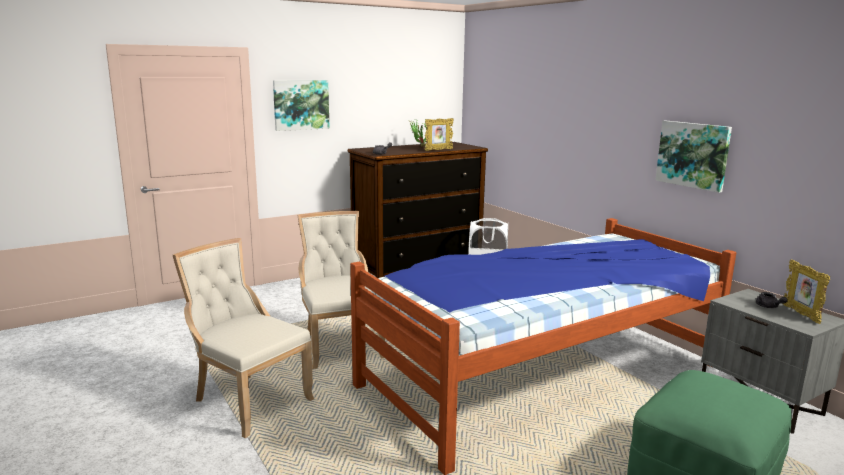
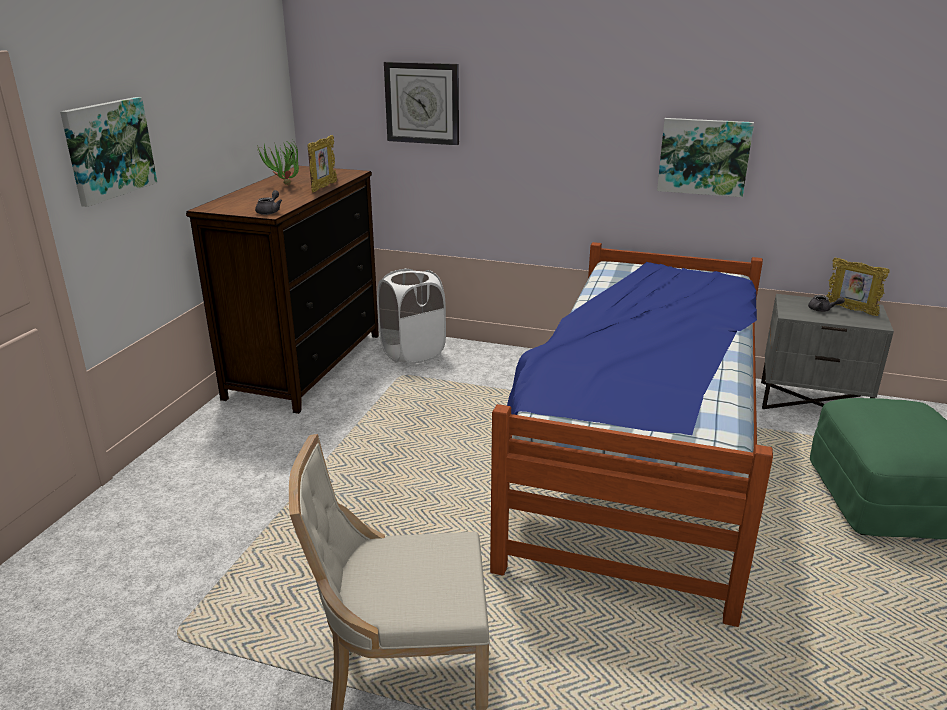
camera: 40 degrees left, 10 degrees up
(340, 345) = (387, 525): beige chair -> none
(522, 104) = (422, 103): none -> wall clock

